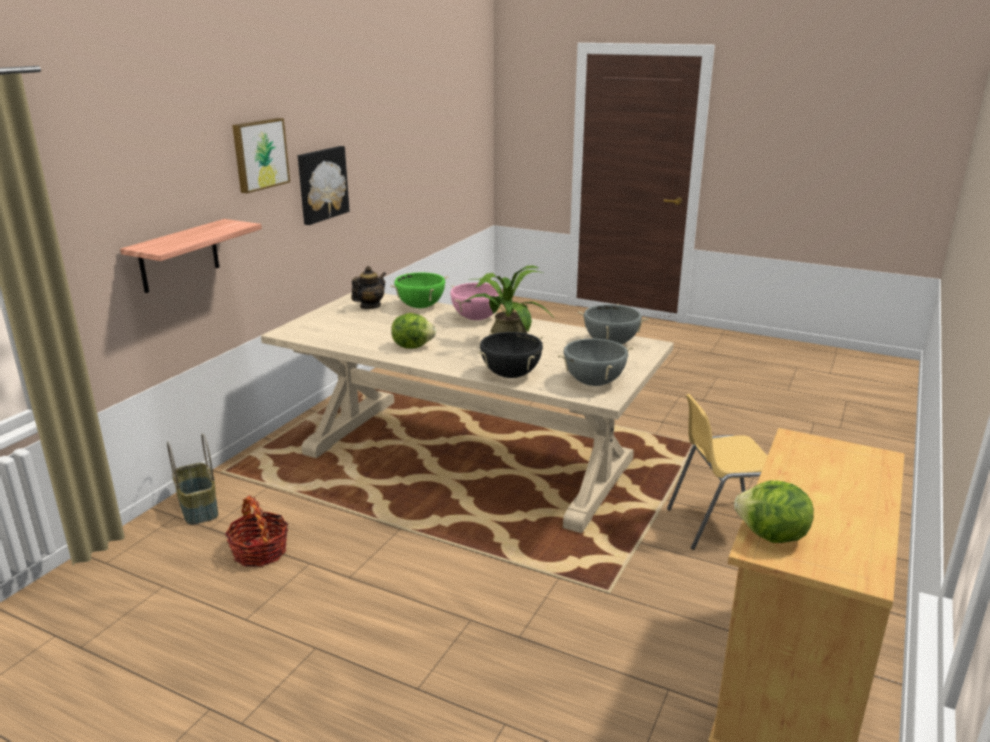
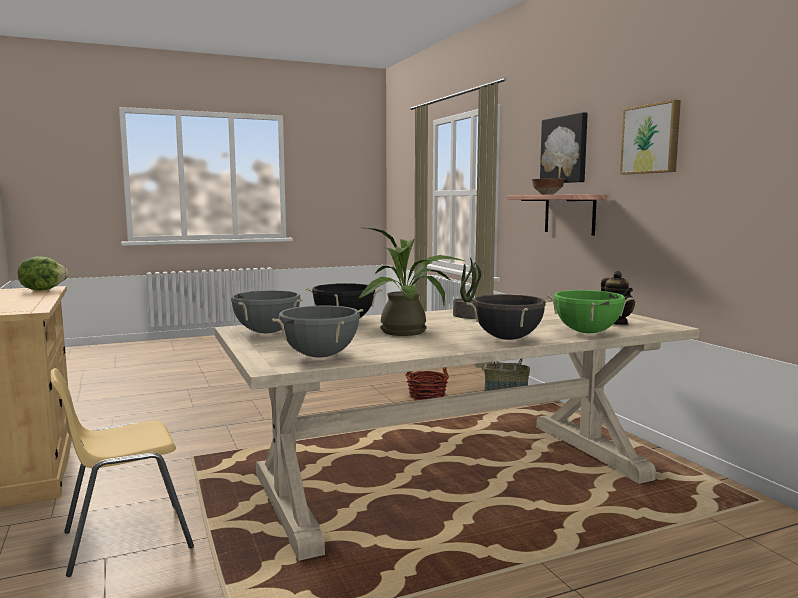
camera: 130 degrees right, 15 degrees down
(192, 236) = (548, 194): none -> bowl
(321, 184) = (732, 185): picture -> picture (565, 150)
(413, 346) = (468, 316): lettuce -> potted plant
(477, 318) = (508, 339): pink cooking pot -> black cooking pot
(718, 525) = (125, 539): yellow chair -> yellow chair turned 150 degrees counterclockwise

